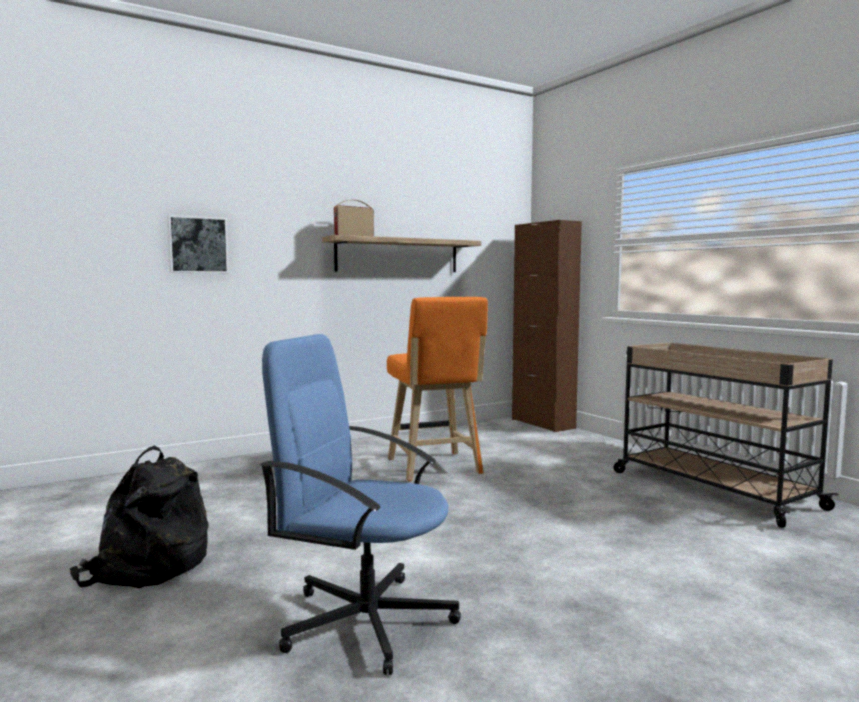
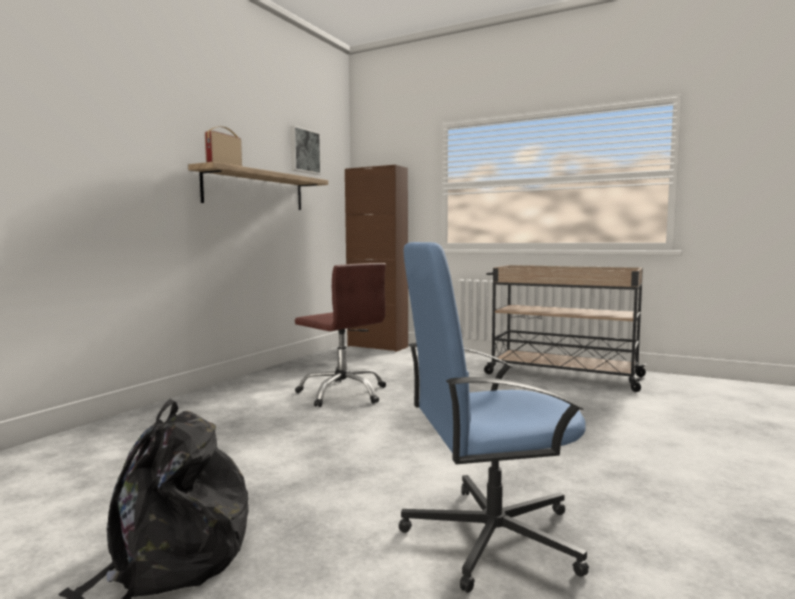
camera: 30 degrees left, 0 degrees up
(198, 245) = (53, 160): picture -> picture (304, 151)
(435, 468) = (343, 393): orange stool -> brown office chair

